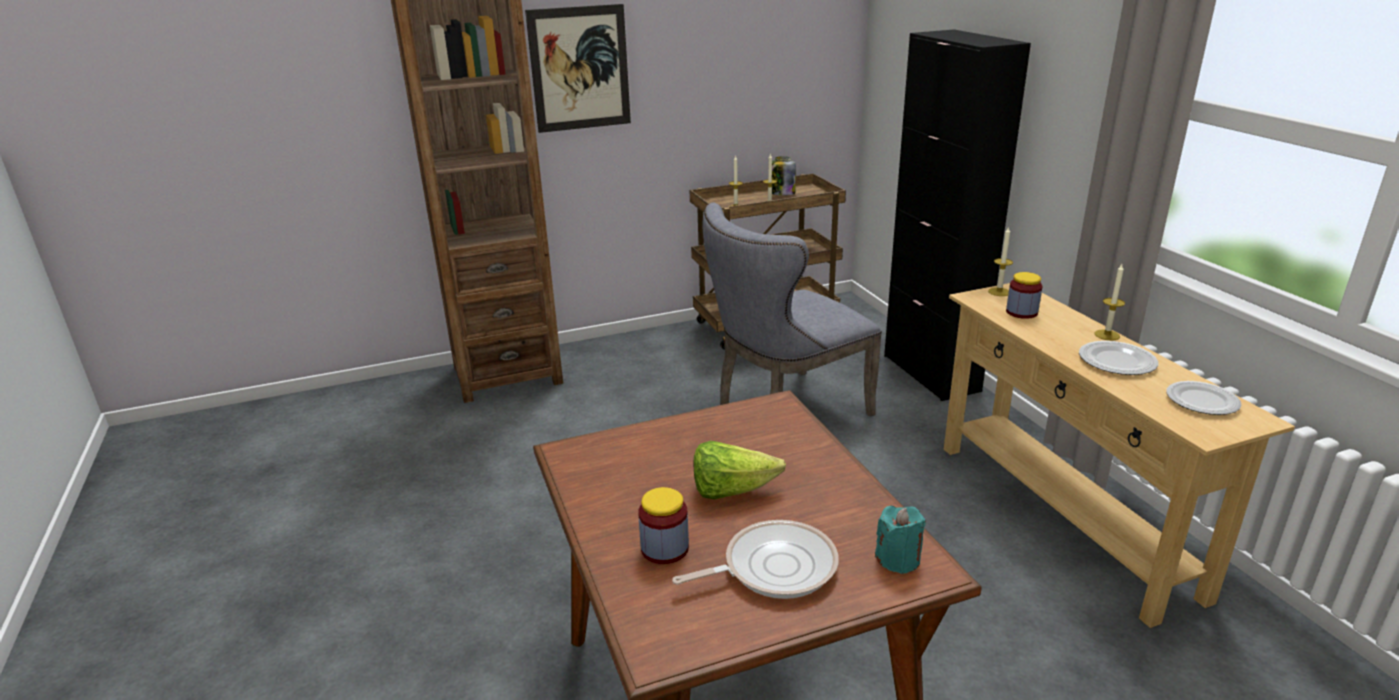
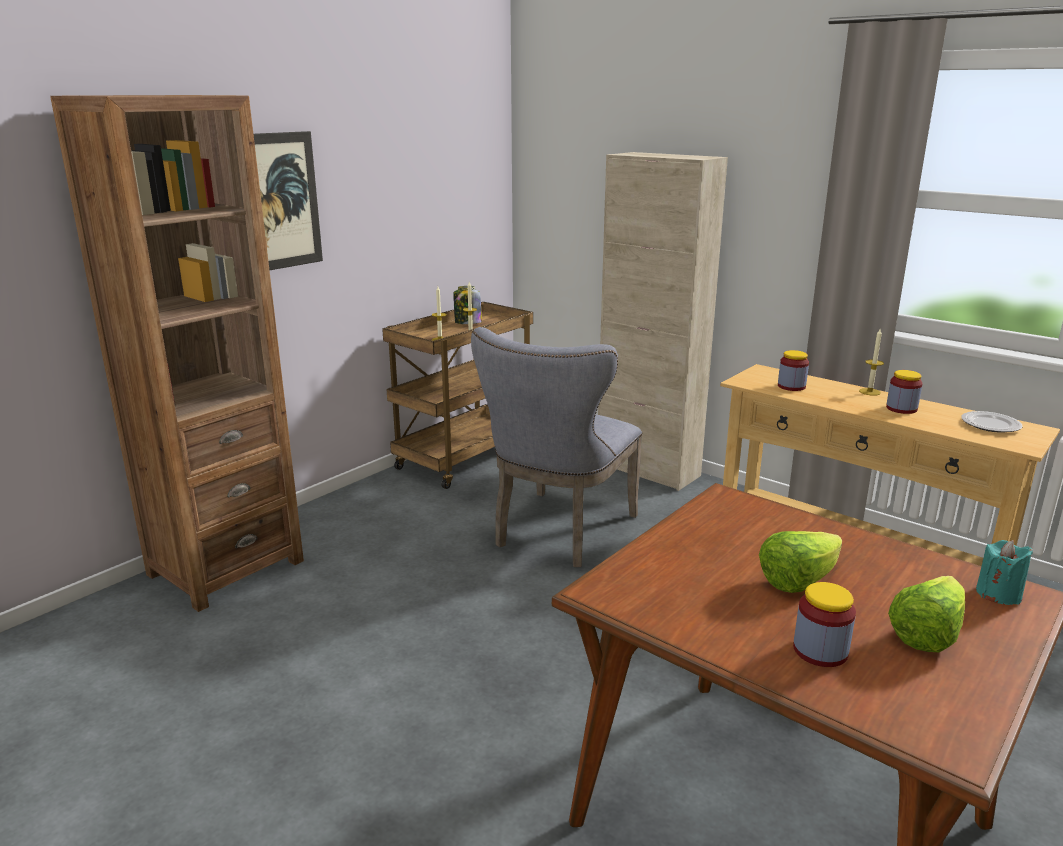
camera: 30 degrees left, 5 degrees down
(773, 567) = (926, 634): frying pan -> lettuce
(930, 373) = (647, 470): black cabinet -> beige cabinet
(999, 292) = (754, 374): candle -> none
(1116, 361) = (901, 408): plate -> jar

